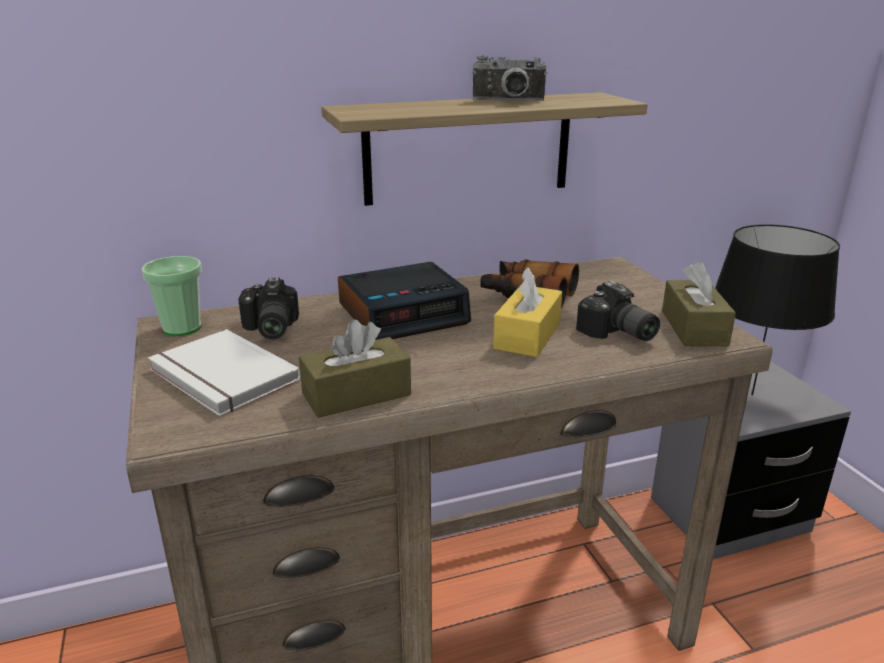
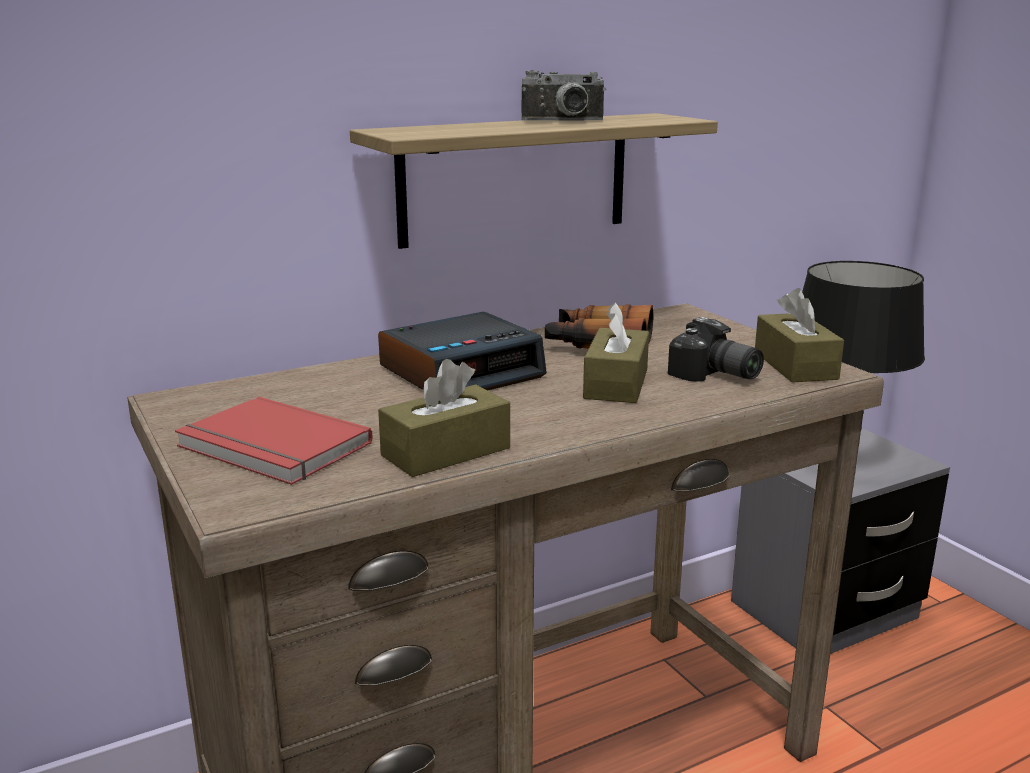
camera: 10 degrees left, 5 degrees down
(182, 328) = (193, 402): cup -> none
(221, 377) = (271, 447): white book -> red book
(268, 329) = (304, 396): camera -> none
(527, 335) = (616, 384): yellow tissue box -> brown tissue box

